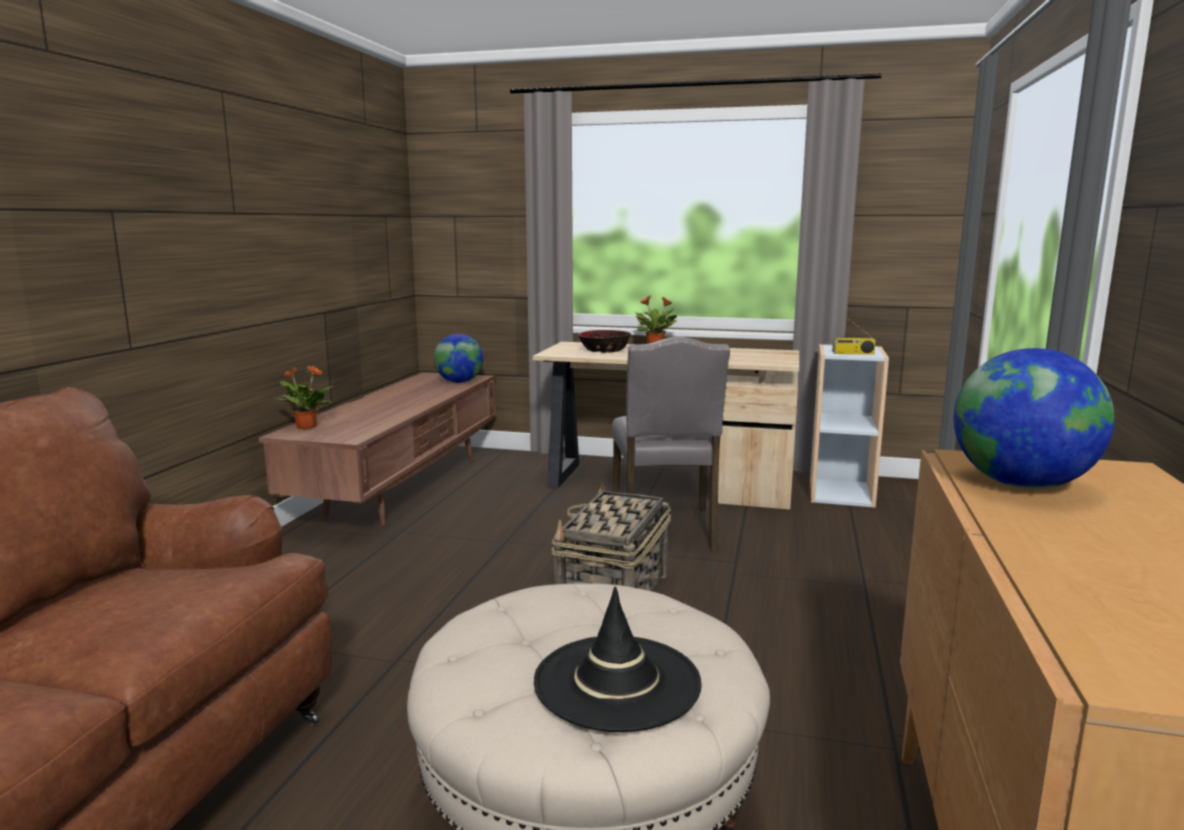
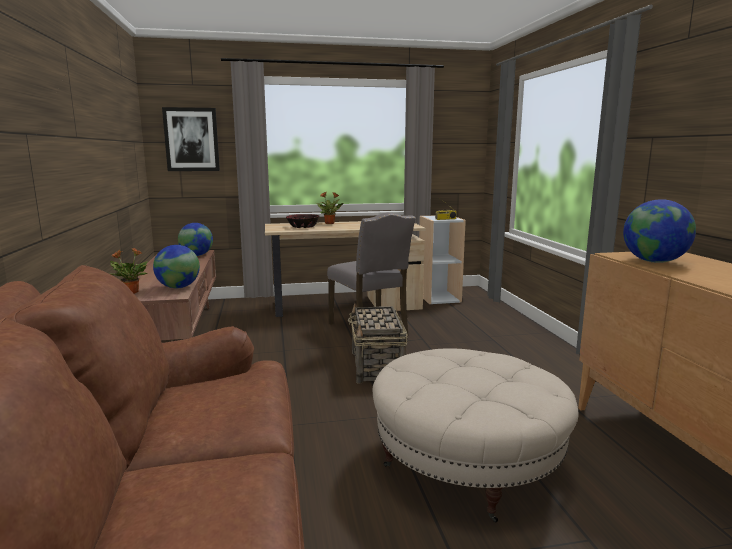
camera: 25 degrees left, 0 degrees up
(368, 427) = (178, 287): none -> globe
(472, 212) = (191, 139): none -> picture
(617, 682) = (508, 387): black hat -> none

